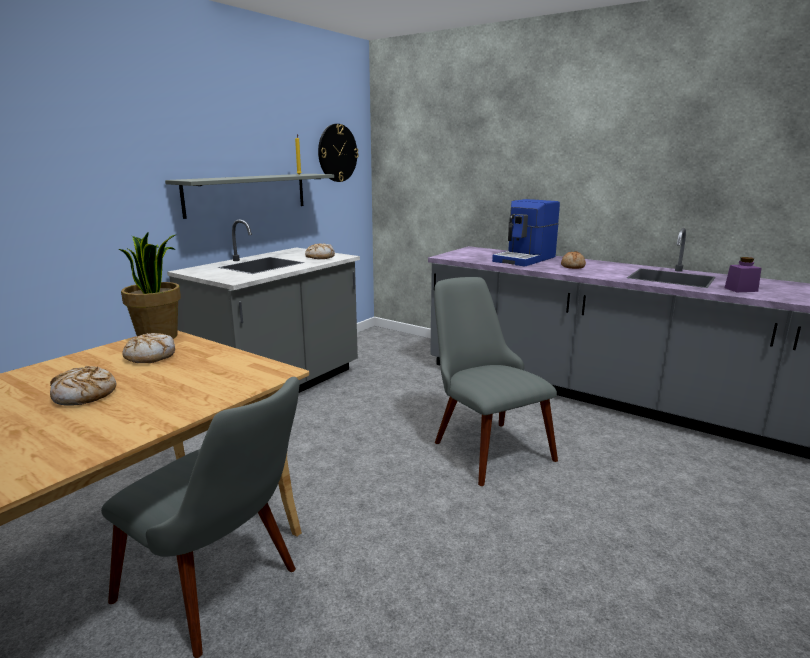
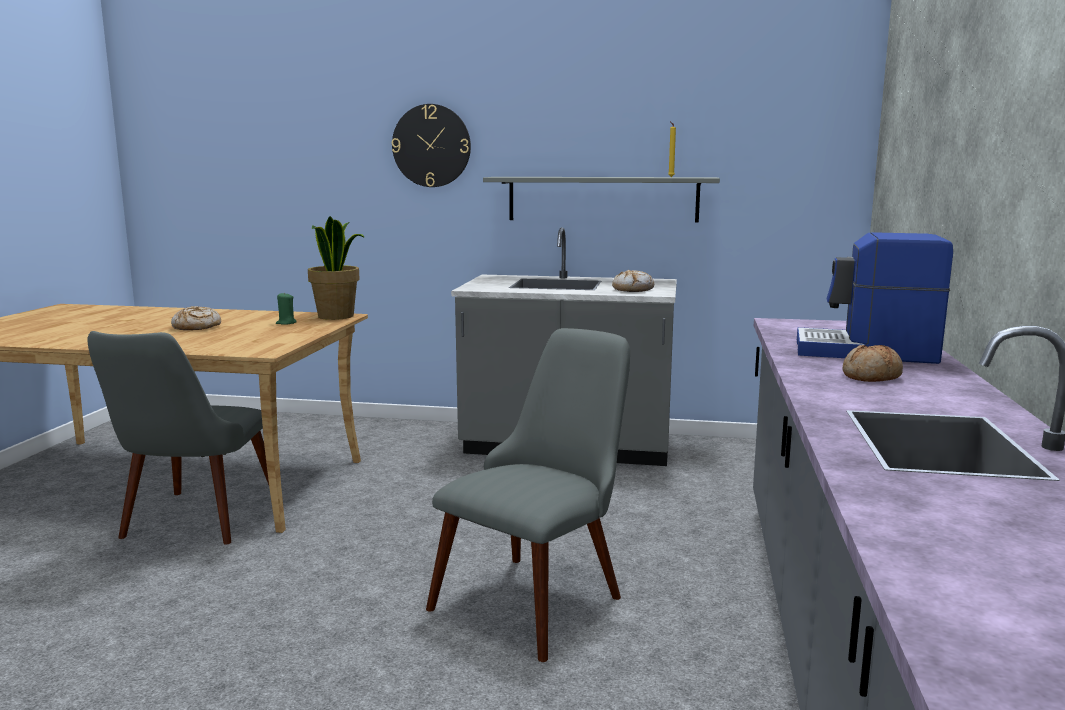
camera: 65 degrees right, 5 degrees down
(150, 356) = (286, 323): bread -> green candle
(337, 153) = (785, 148): wall clock -> wall clock (431, 146)
(741, 289) = (932, 500): purple jar -> none

